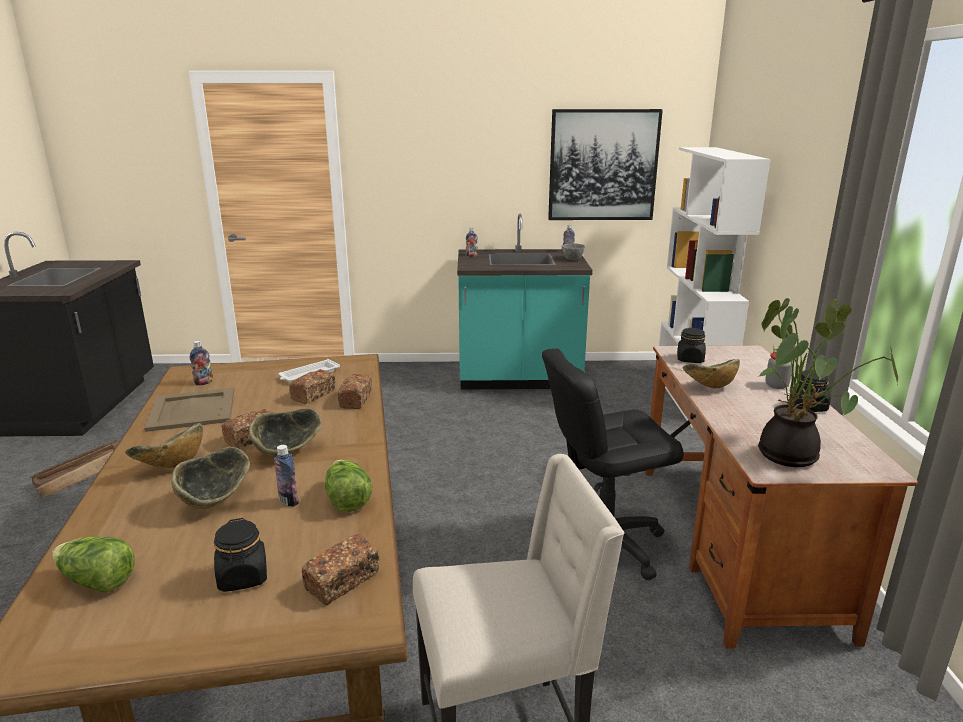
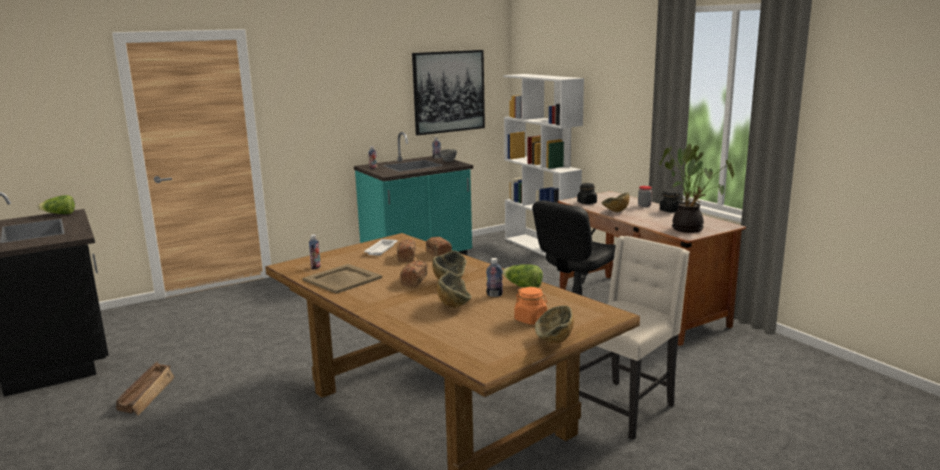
camera: 30 degrees left, 5 degrees down
(96, 581) = (461, 340): lettuce -> lettuce (59, 214)
(172, 466) = (394, 300): bowl -> bowl (553, 343)
(243, 577) = (531, 320): black jar -> orange jar
(342, 581) = (578, 308): bread -> none

